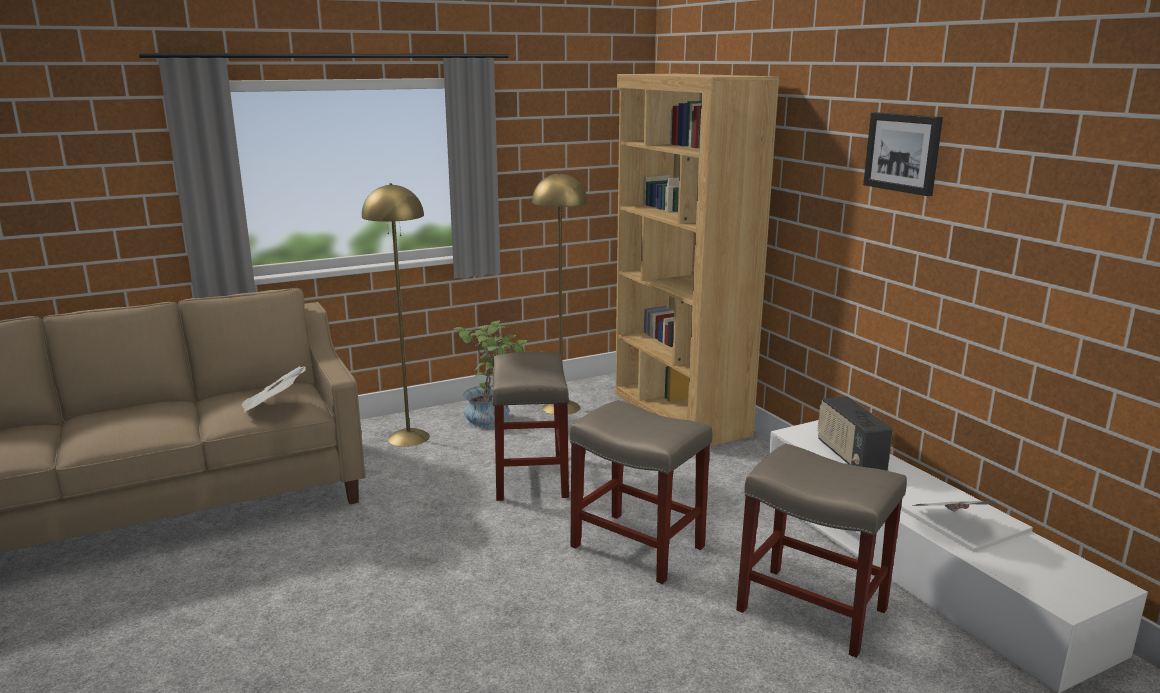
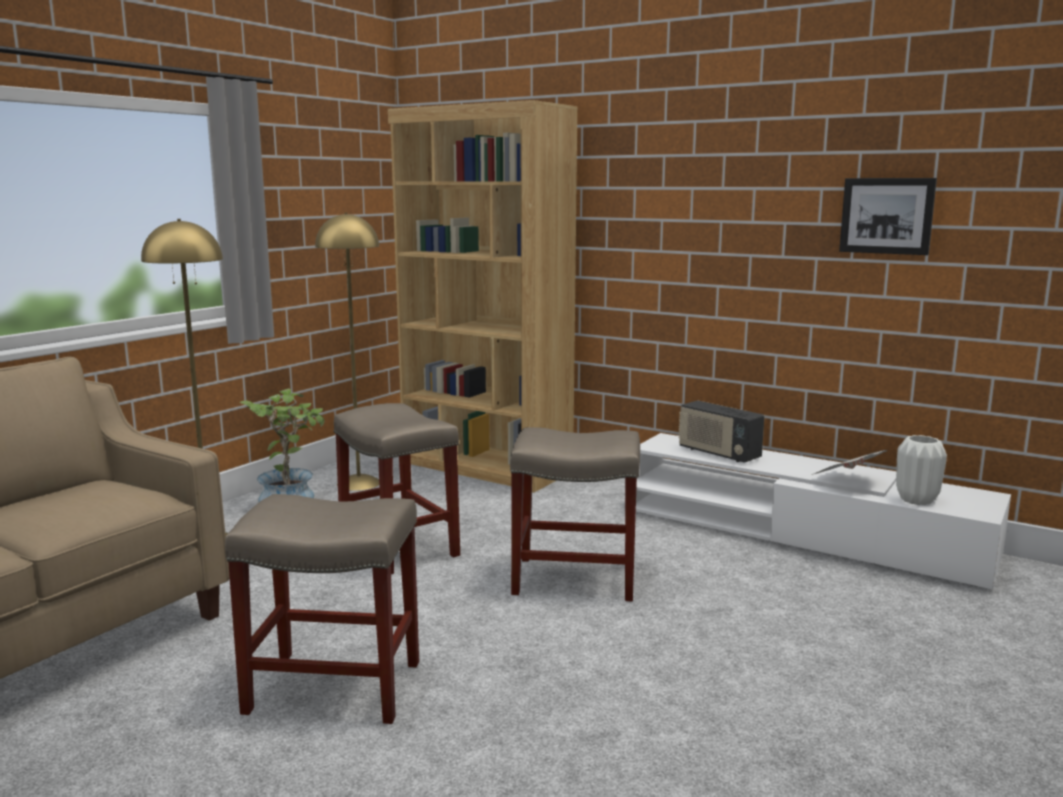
camera: 30 degrees left, 5 degrees down
(273, 406) = (106, 502): newspaper -> none
(814, 610) = (774, 585): beige stool -> beige stool (337, 687)
(903, 152) = (727, 165): picture -> picture (887, 215)
(1007, 567) = (916, 500): none -> white vase

